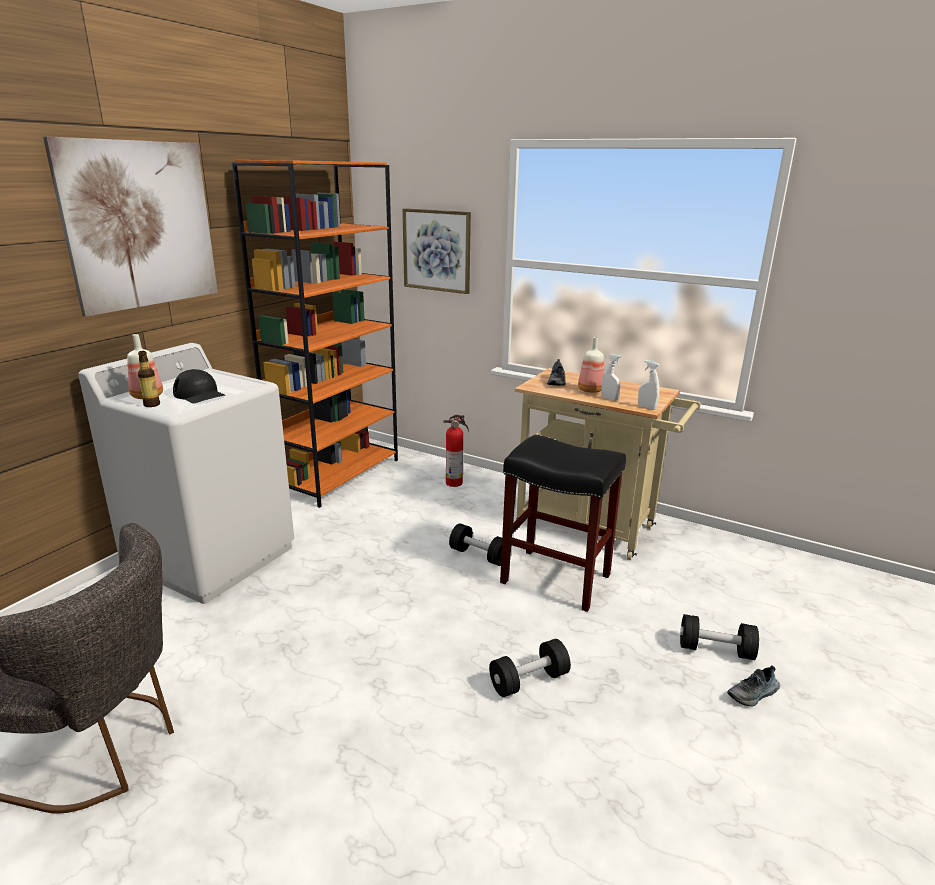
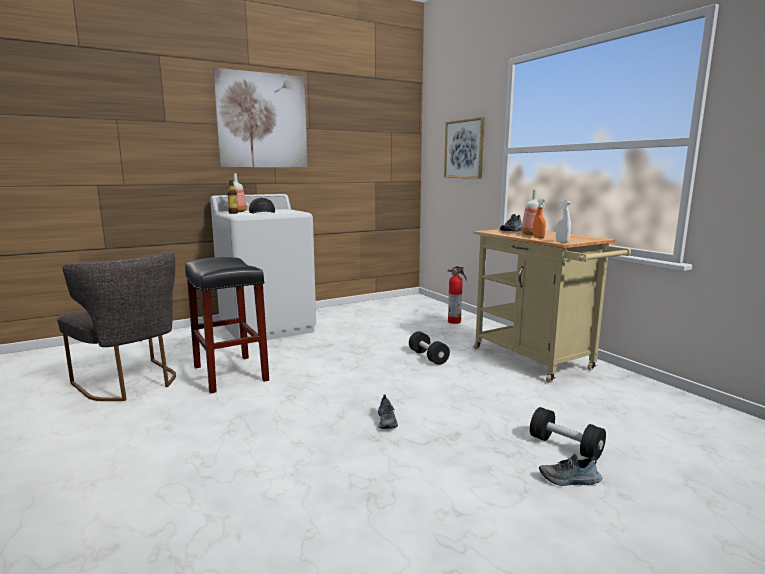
camera: 30 degrees right, 10 degrees down
(337, 474) = (379, 306): orange bookcase -> none
(529, 680) = (387, 421): black dumbbell -> shoe
(557, 579) = (473, 379): black stool -> black stool (231, 374)
(609, 399) = (538, 237): white spray bottle -> orange spray bottle

